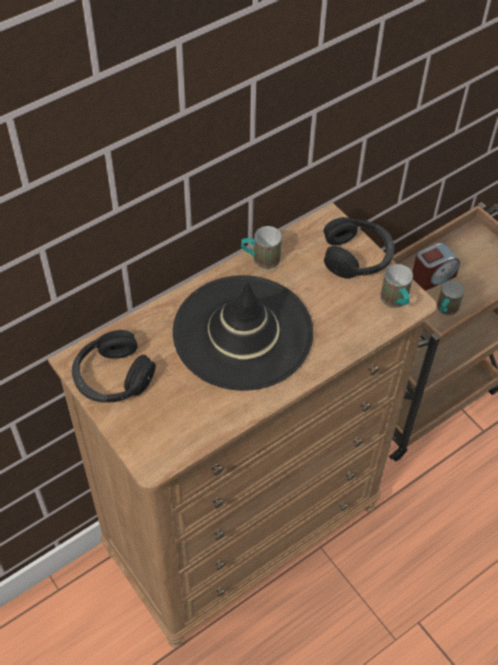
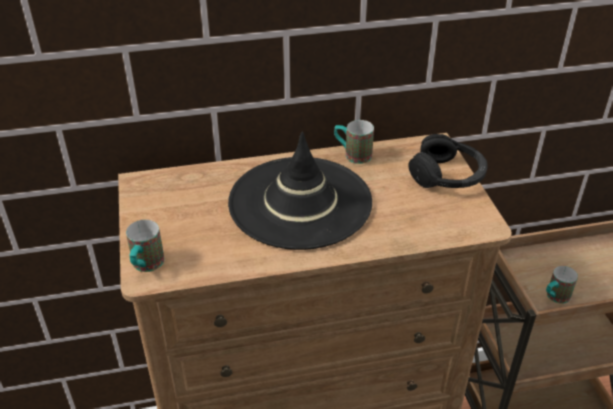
camera: 25 degrees right, 15 degrees down
(112, 377) = (160, 201): black headphones -> none
(396, 302) = (468, 220): mug -> mug (146, 266)
(432, 276) = (553, 266): alarm clock -> none

